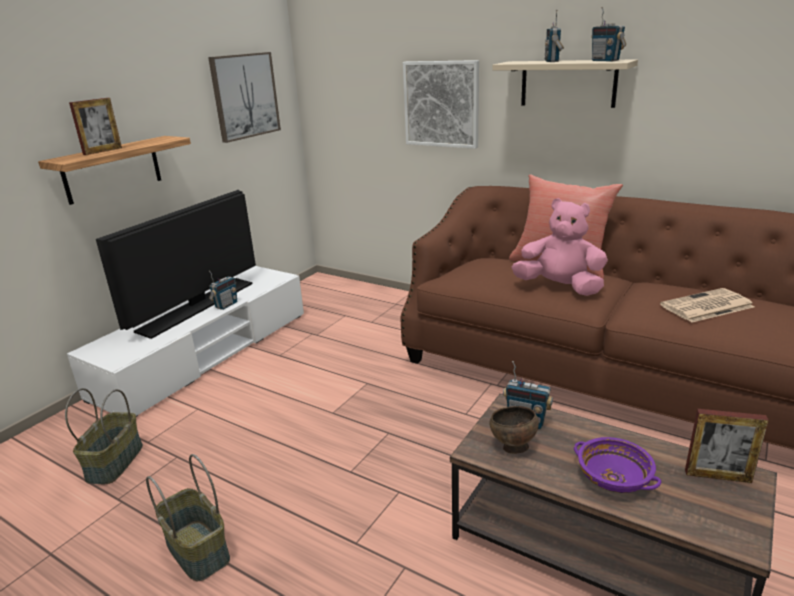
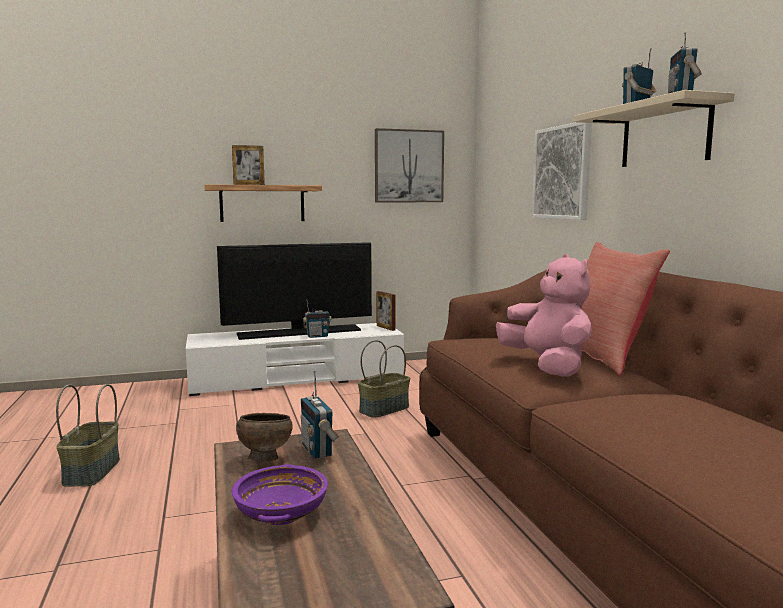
camera: 40 degrees right, 15 degrees down
(114, 462) = (146, 411): basket -> basket (384, 409)
(706, 306) = (690, 423): newspaper -> none
(717, 476) = (377, 567): picture frame -> picture frame (385, 328)

